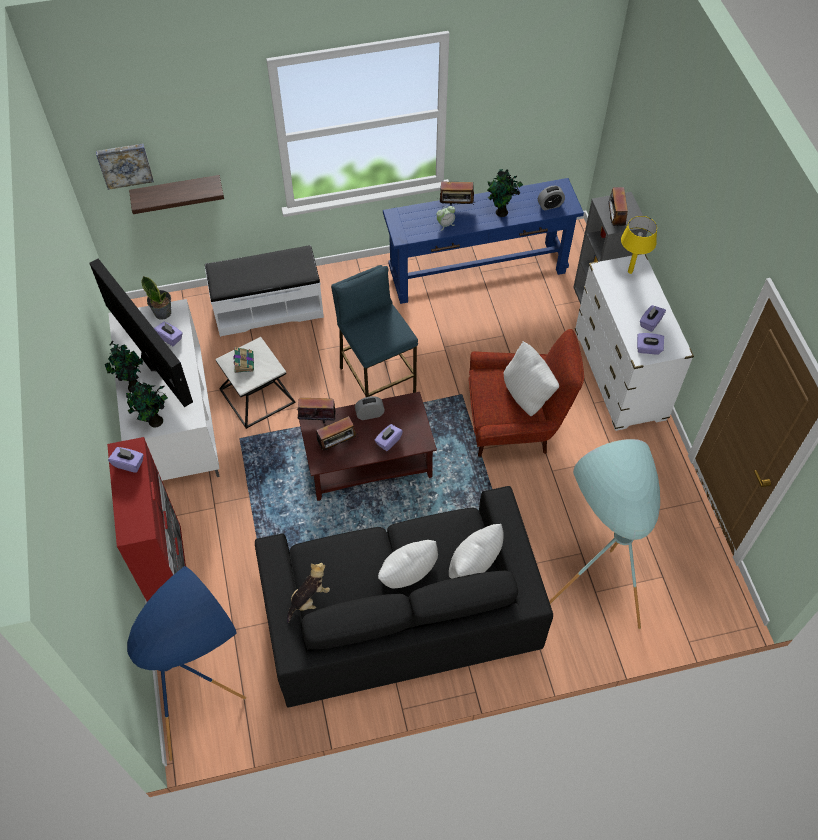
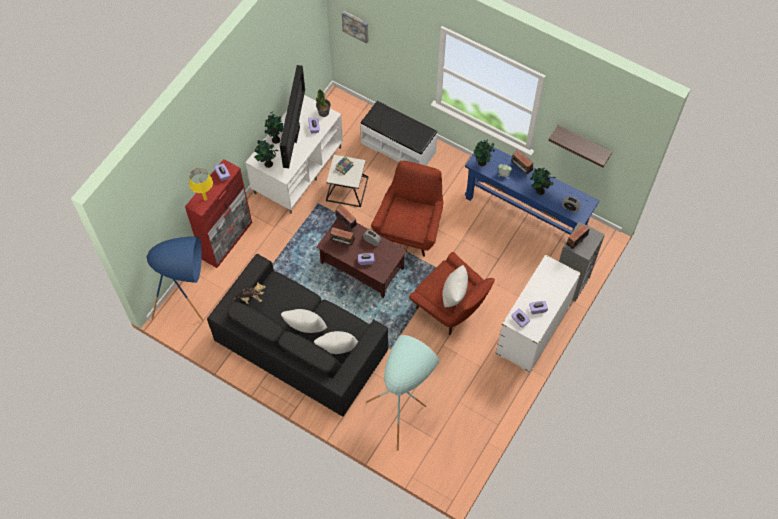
camera: 45 degrees right, 5 degrees up
(177, 193) = (378, 56): shelf -> shelf (583, 143)
(377, 380) = (410, 229): blue stool -> red armchair
(410, 230) = (482, 163): none -> potted plant
(630, 271) = (560, 276): yellow table lamp -> yellow table lamp (205, 199)

